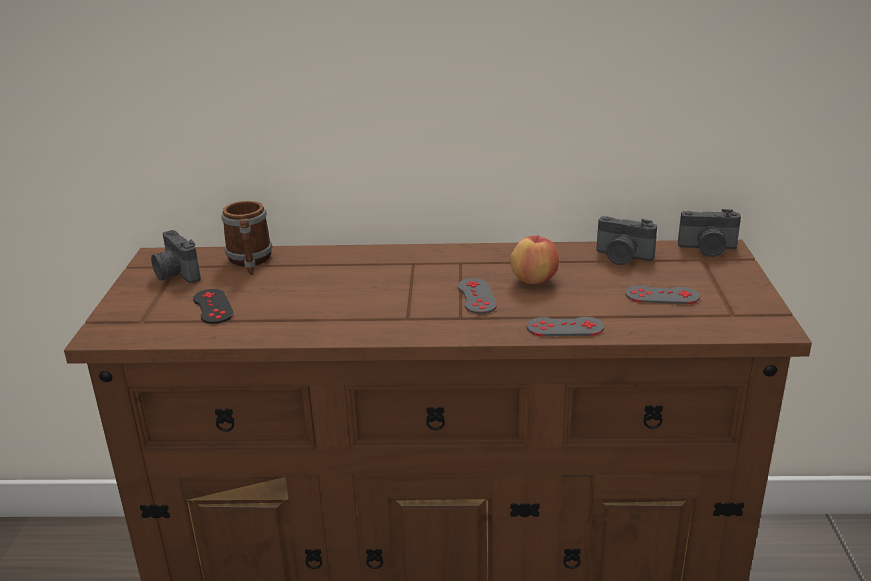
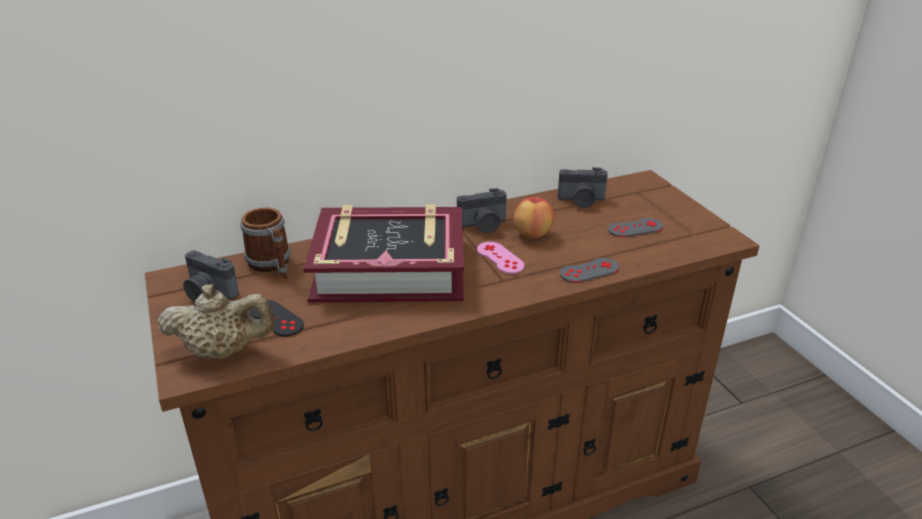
camera: 25 degrees left, 5 degrees up
(146, 324) = (224, 351): none -> beige teapot
(356, 284) = (390, 268): none -> book
(476, 296) = (500, 258): grey game controller -> pink game controller
(708, 249) = (635, 182): camera -> camera (483, 225)

